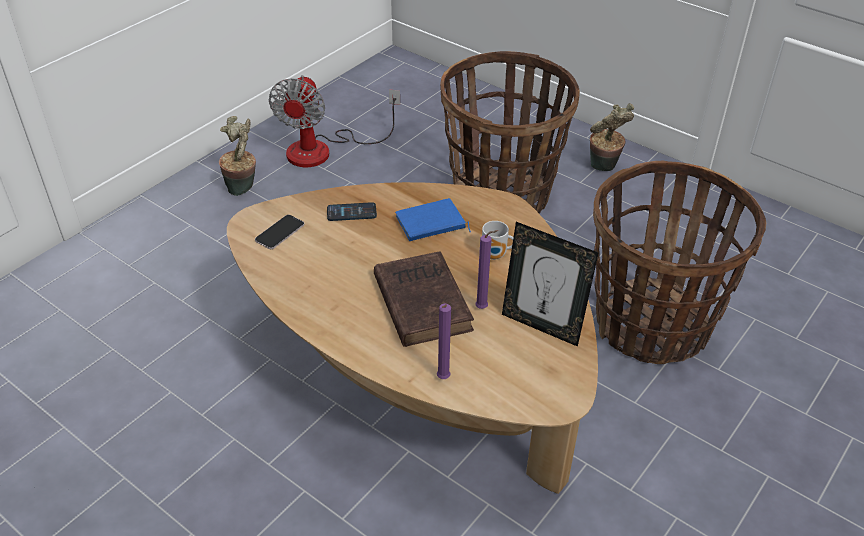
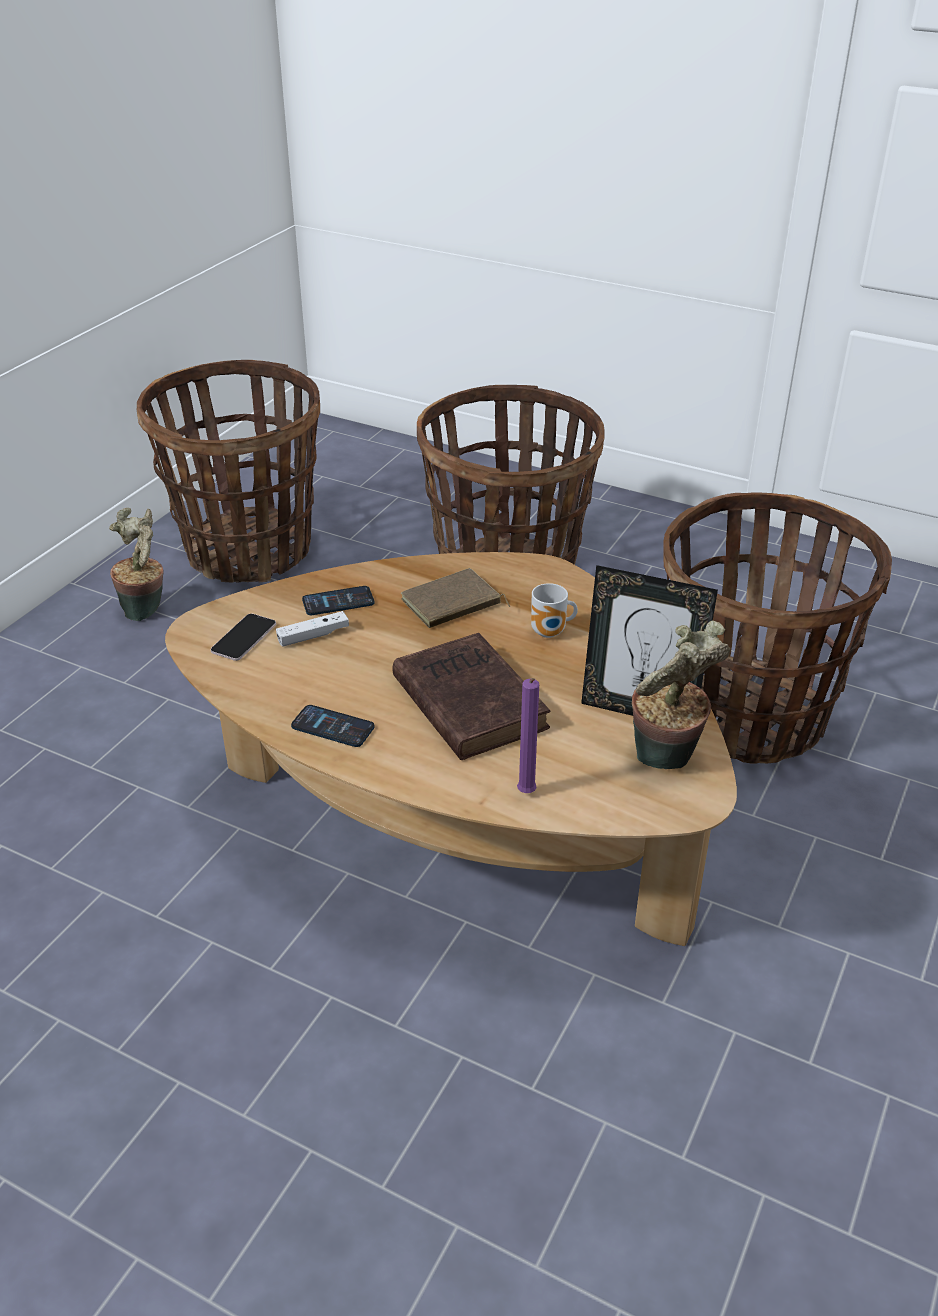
camera: 10 degrees left, 5 degrees down
(323, 150) = (249, 550): fan -> basket
(323, 309) = (333, 727): none -> phone
(327, 236) = (313, 635): none -> white game controller
(431, 224) = (452, 604): blue book -> brown book
(483, 308) = (554, 699): purple candle -> none
(603, 168) = (631, 533): potted plant -> potted plant (666, 761)

